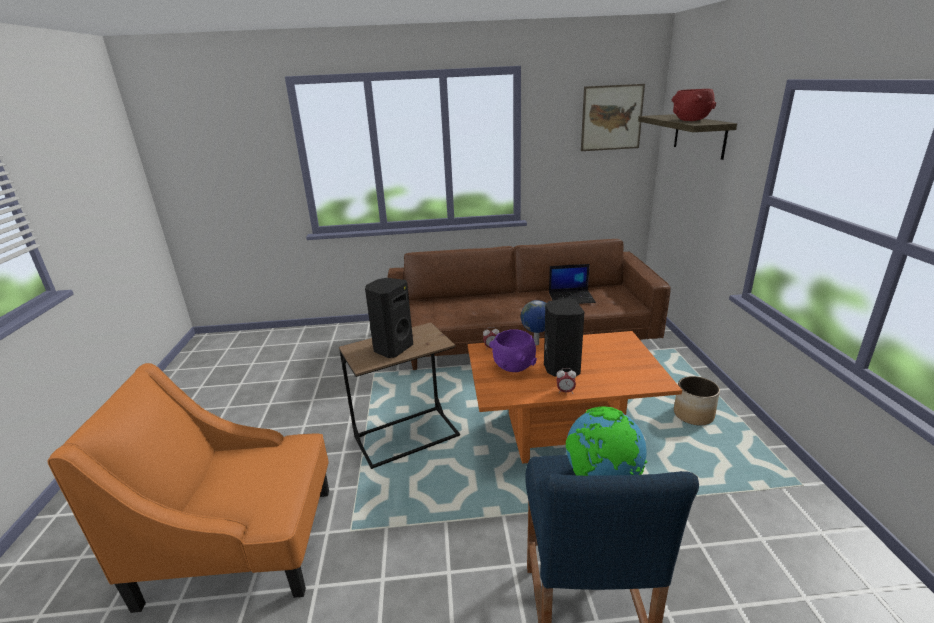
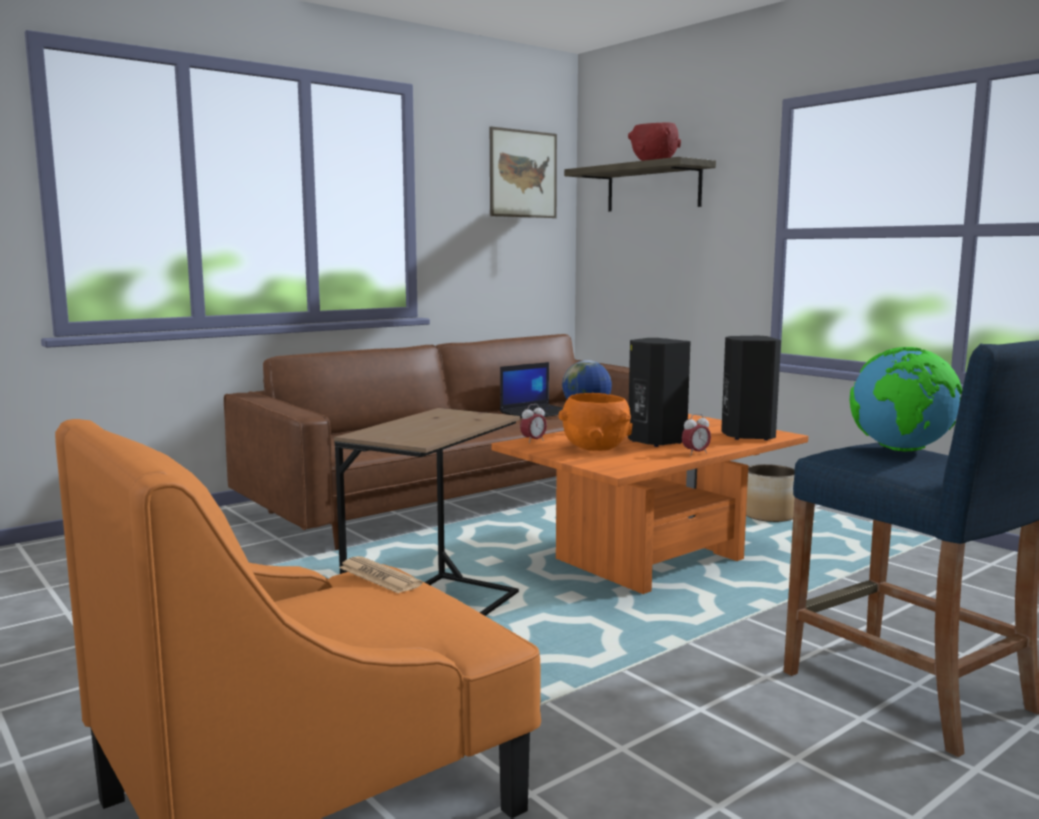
camera: 35 degrees left, 15 degrees down
(287, 451) = (379, 576): none -> newspaper
(392, 348) = (432, 427): black speaker -> black speaker (746, 436)
(513, 367) = (595, 448): purple bowl -> orange bowl

